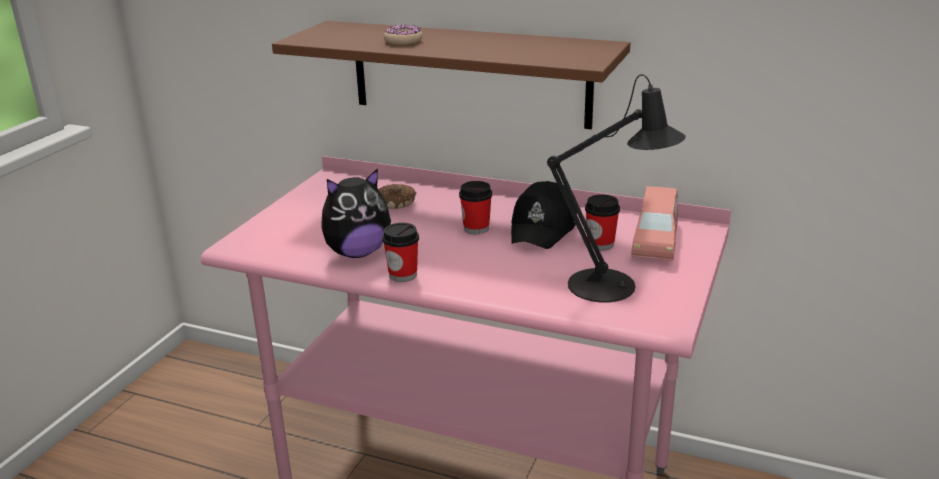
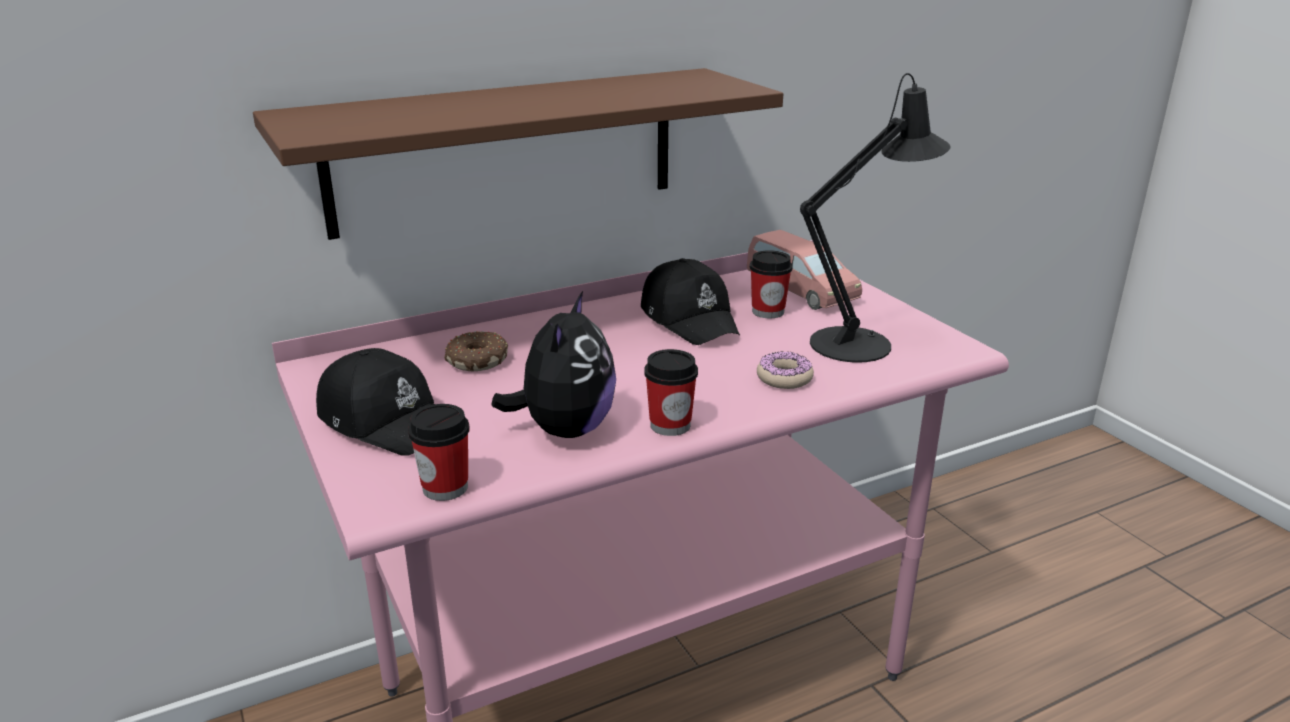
camera: 50 degrees left, 0 degrees up
(305, 213) = (386, 420): none -> black cap
(403, 41) = (471, 109): donut -> donut (784, 378)
(476, 228) = (629, 347): cup -> cup (445, 487)

